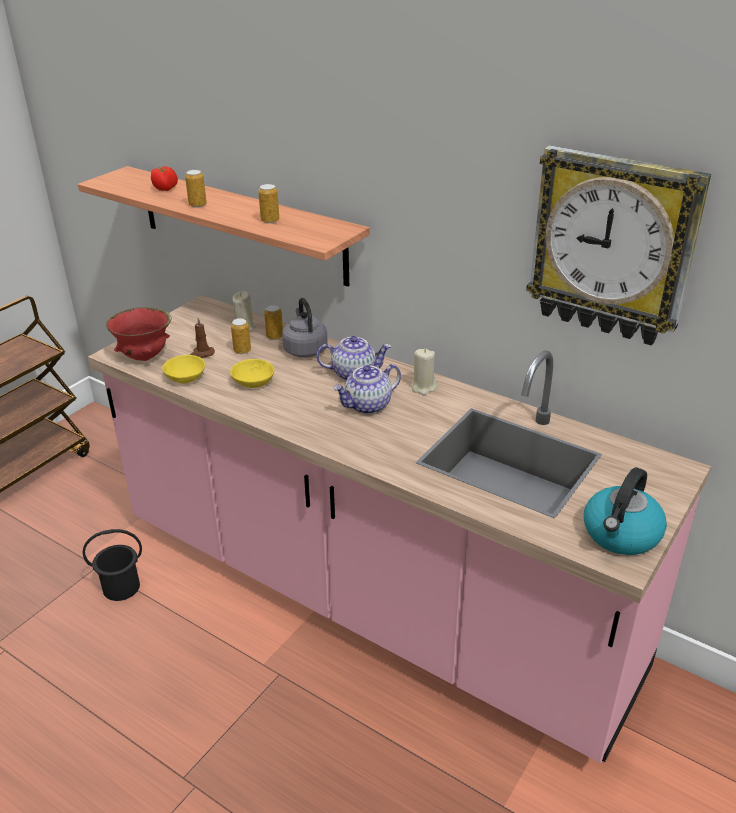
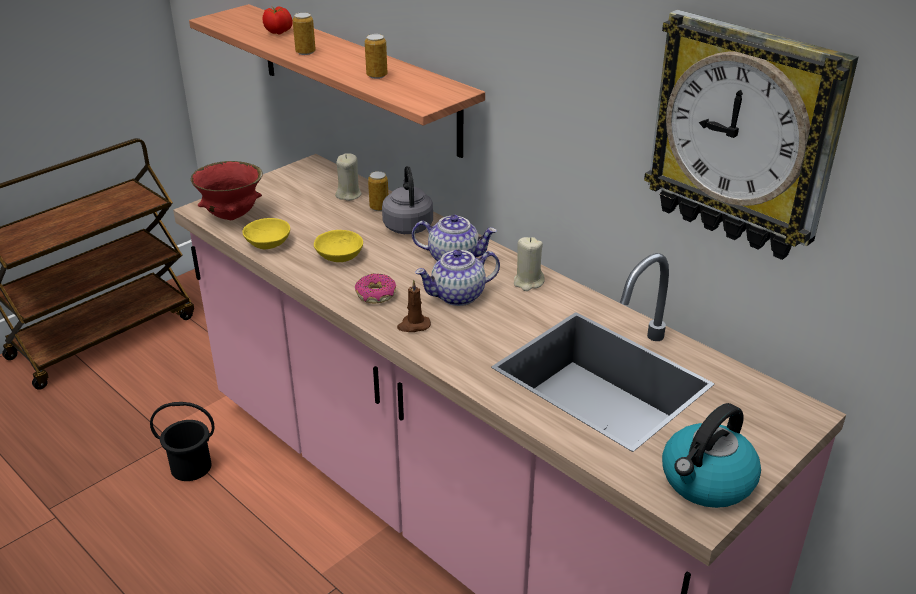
camera: 10 degrees right, 0 degrees up
(202, 354) = (293, 219): brown candle -> brown candle (413, 325)
(242, 350) = (338, 220): can -> none
(296, 412) = (375, 295): none -> donut

